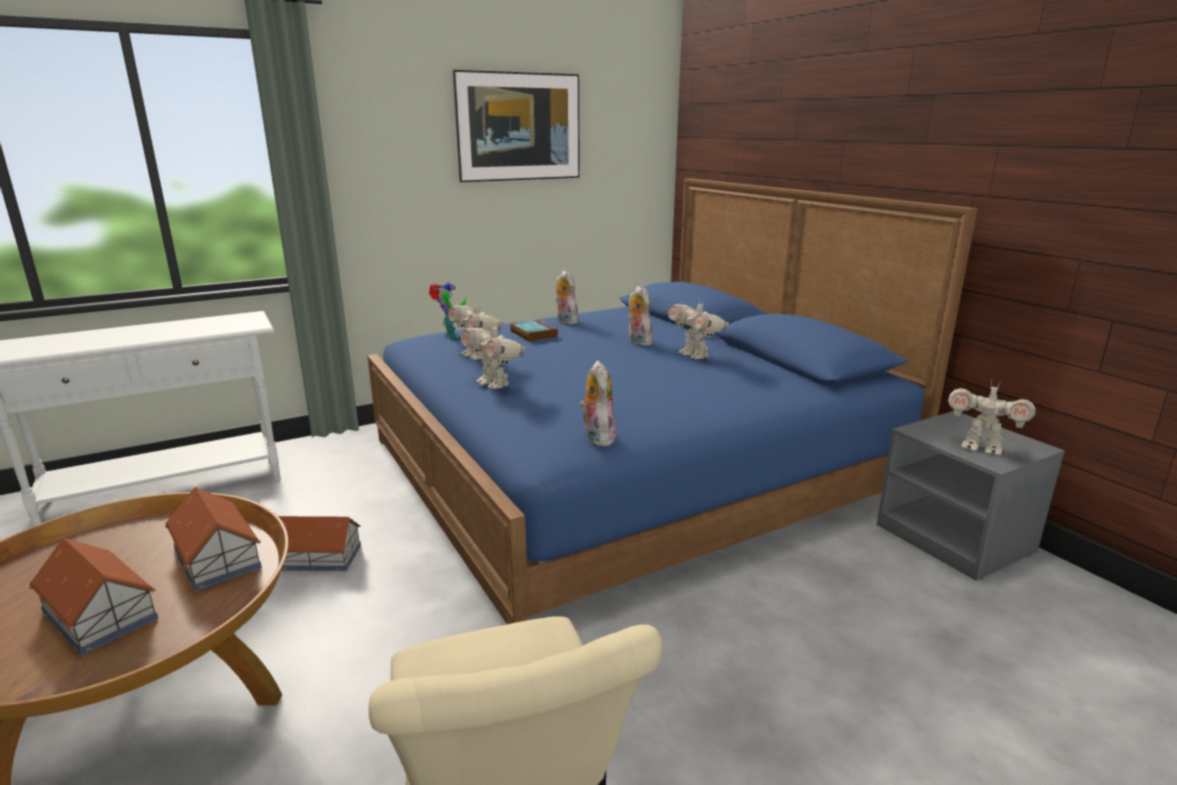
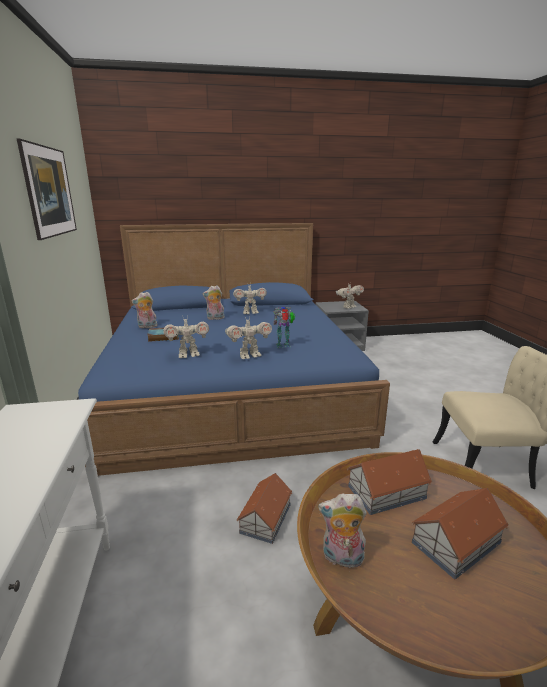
camera: 70 degrees left, 0 degrees up
(450, 337) = (131, 359): toy robot -> toy robot (284, 346)
(597, 437) = (341, 345): plush toy -> plush toy (341, 558)

